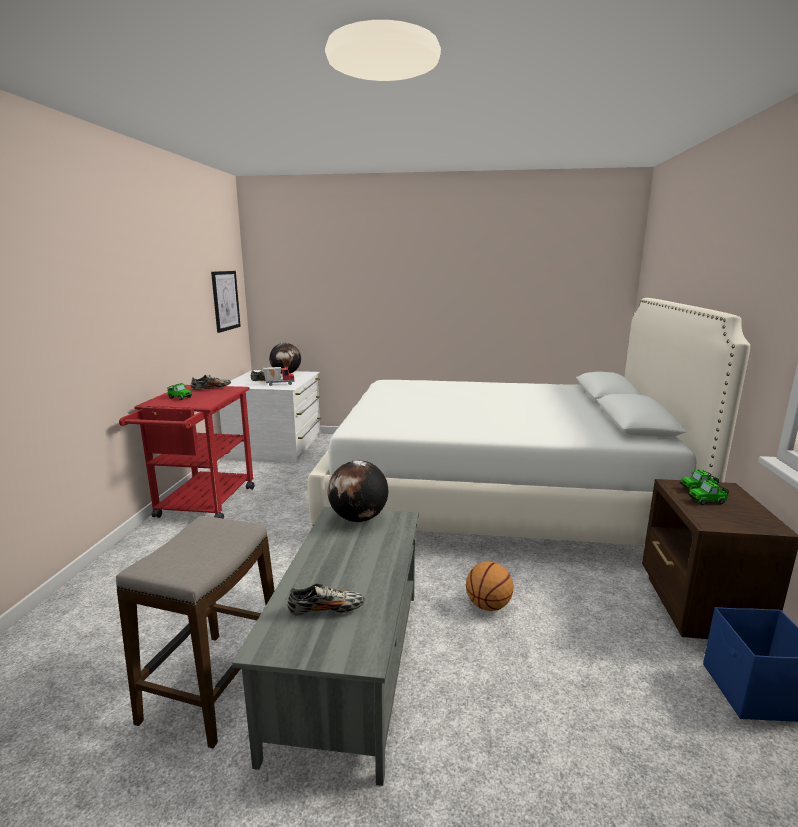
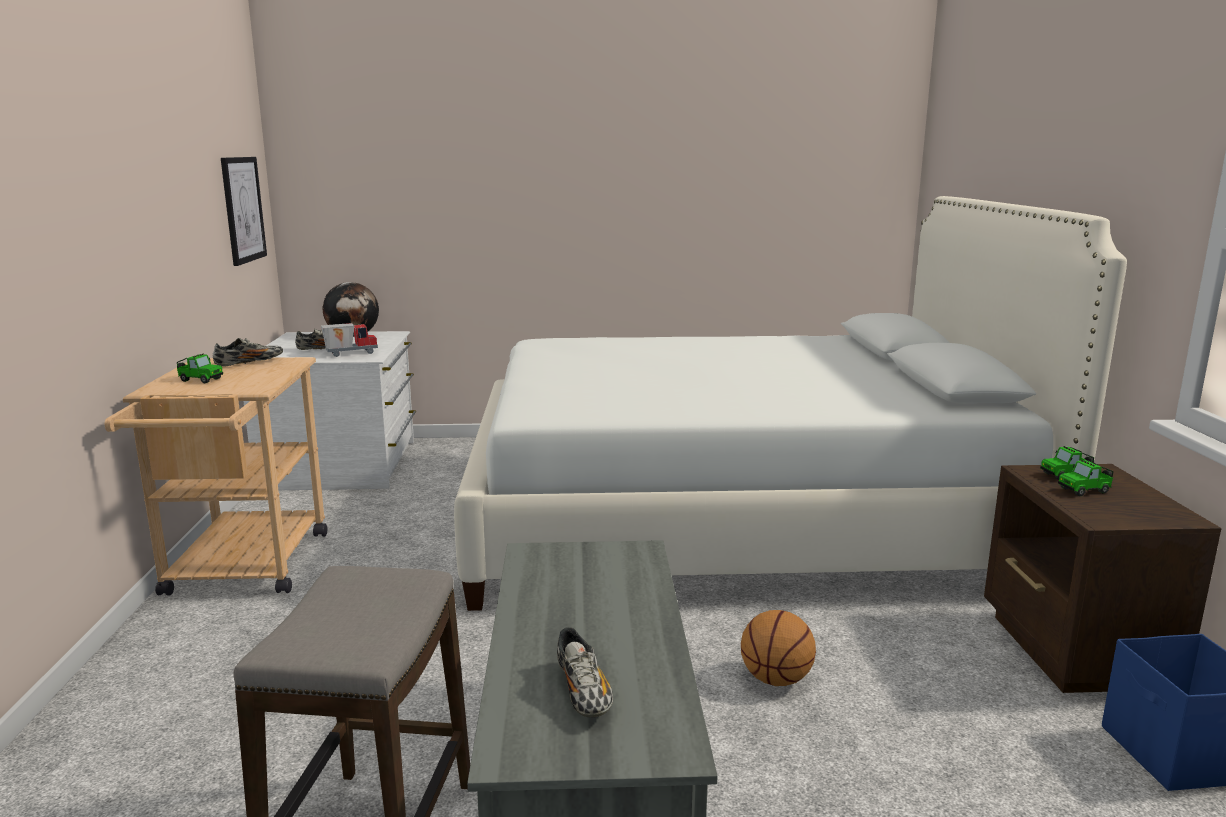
camera: 10 degrees left, 0 degrees up
(202, 506) = (243, 570): red cart -> beige cart
(326, 610) = (583, 693): shoe -> shoe turned 90 degrees clockwise
(358, 518) = (572, 557): globe -> none

